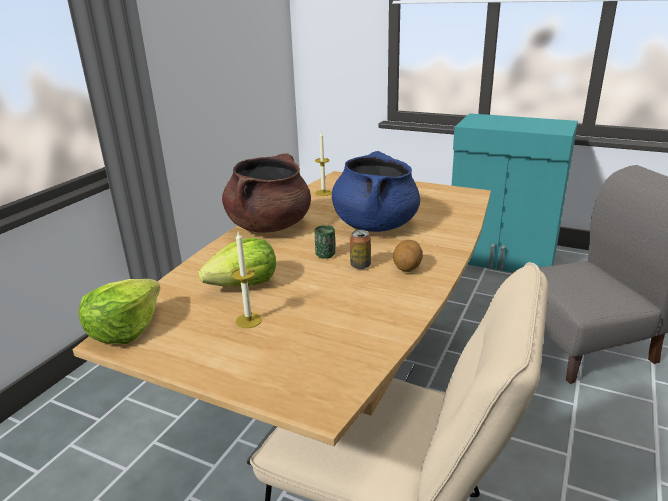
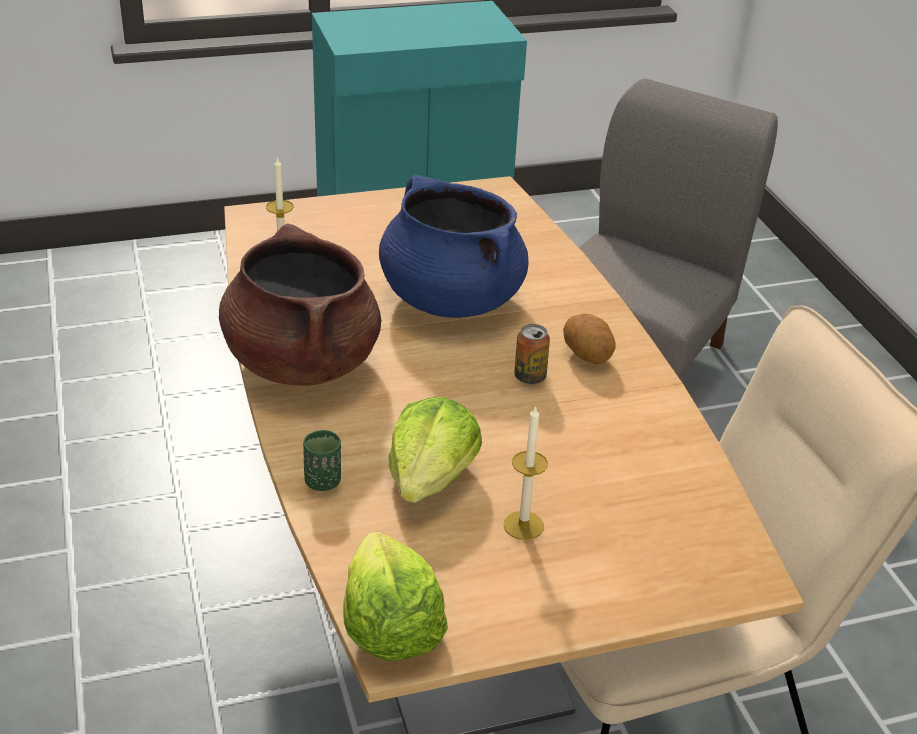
camera: 45 degrees left, 10 degrees up
(325, 255) = (462, 380): green cup -> green cup (323, 482)

